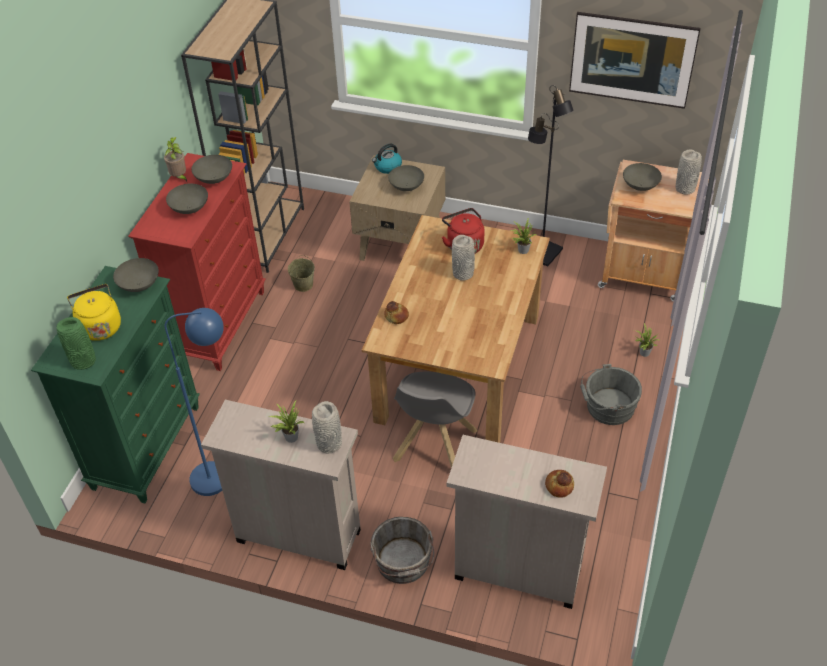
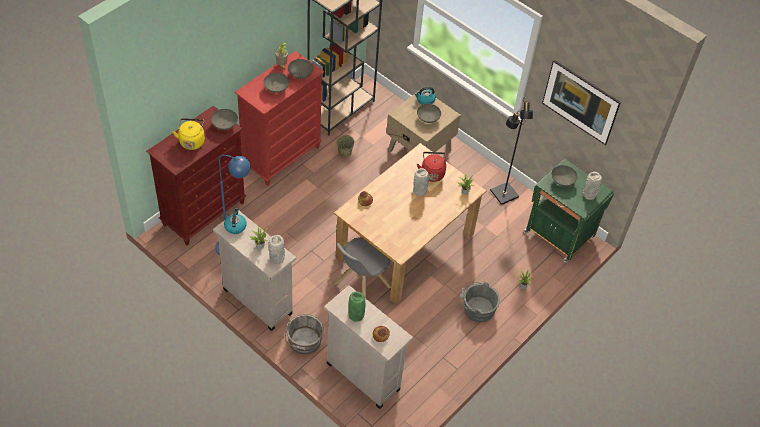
camera: 20 degrees right, 5 degrees up
(84, 361) = (174, 158): green vase -> green vase (356, 315)
(147, 446) = (204, 213): green dresser -> red dresser
(235, 425) = (235, 226): none -> kettle
(645, 274) = (559, 236): brown cart -> green cart

